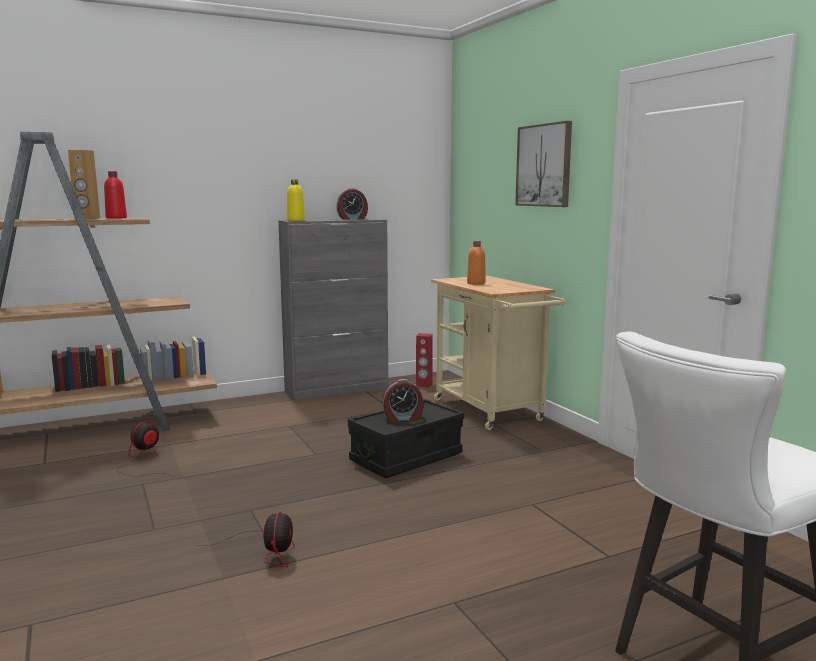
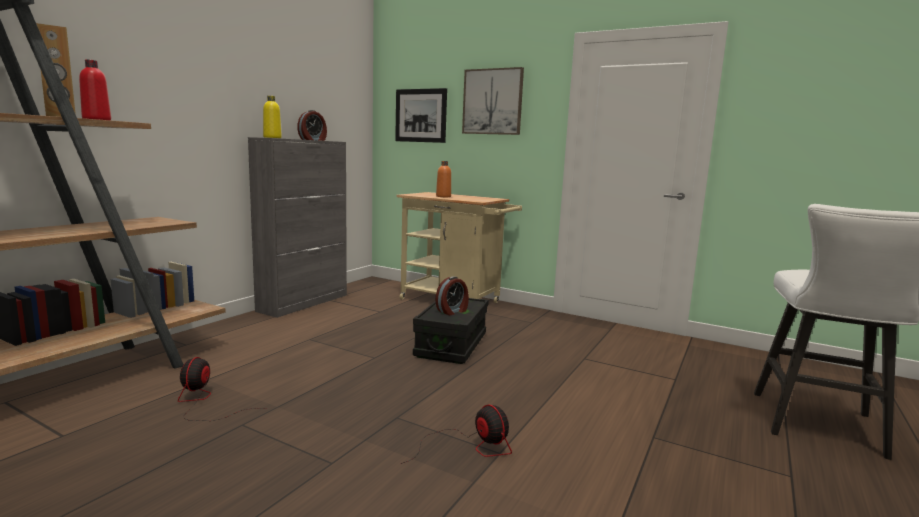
camera: 35 degrees left, 0 degrees up
(424, 385) = (372, 289): red speaker -> none
(485, 184) = (420, 115): none -> picture

